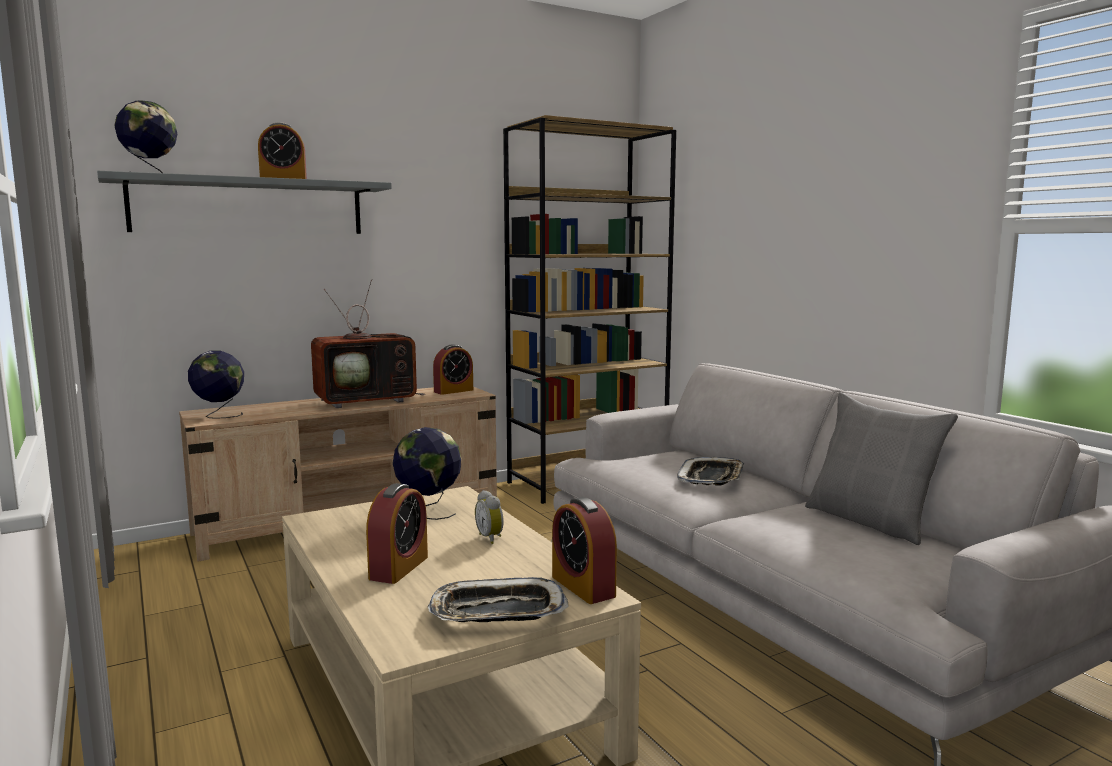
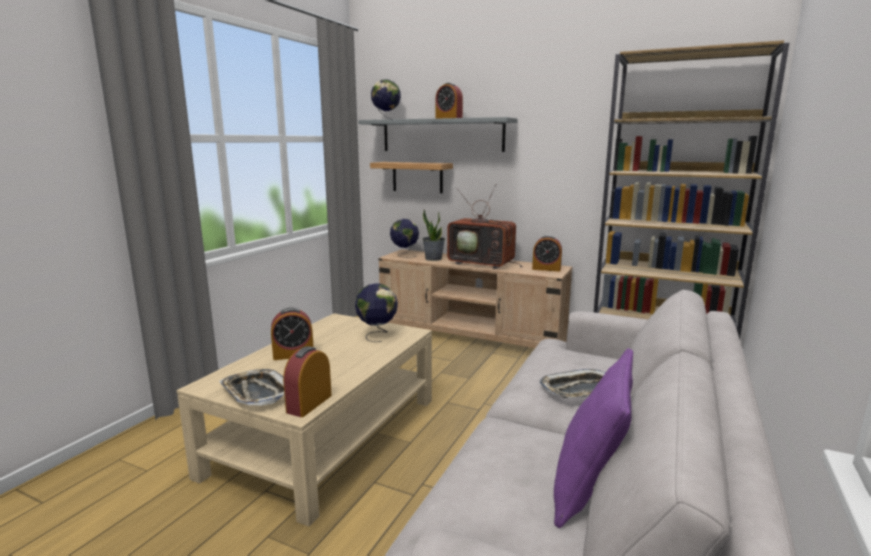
camera: 55 degrees right, 5 degrees up
(204, 278) = (417, 177): none -> shelf
(281, 410) = (433, 258): none -> potted plant
(491, 538) = (356, 360): alarm clock -> none
(871, 521) = (589, 488): grey pillow -> purple pillow

